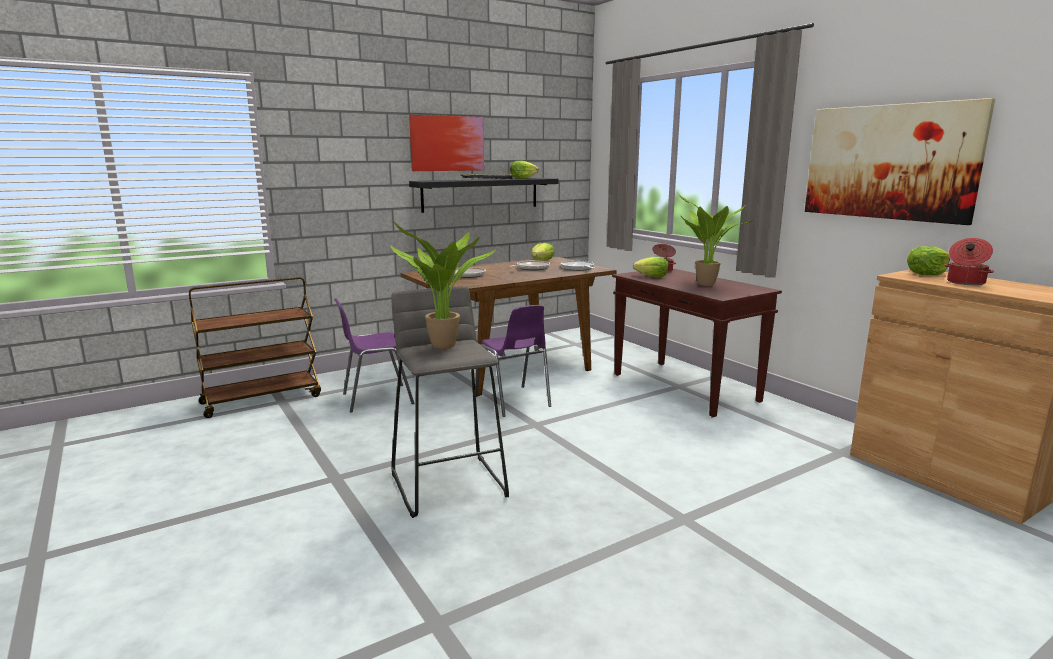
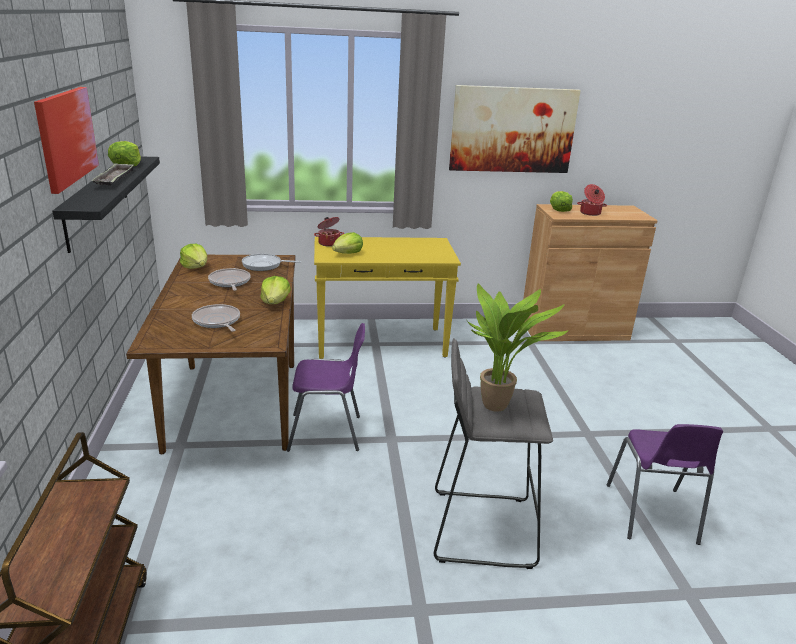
camera: 65 degrees left, 10 degrees up
(375, 399) = (215, 528): purple chair -> purple chair (651, 515)
(517, 279) = (275, 302): none -> lettuce
(685, 388) = (382, 343): brown console table -> yellow console table
(705, 285) = (404, 250): potted plant -> none

